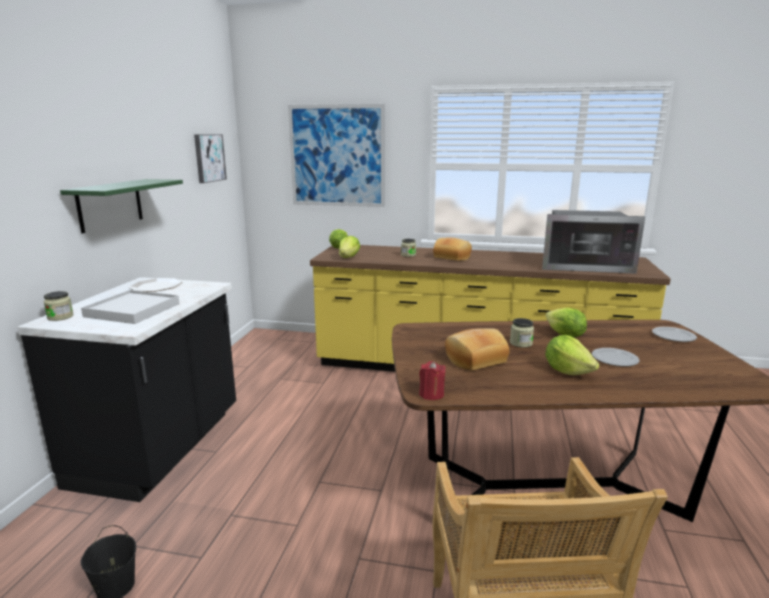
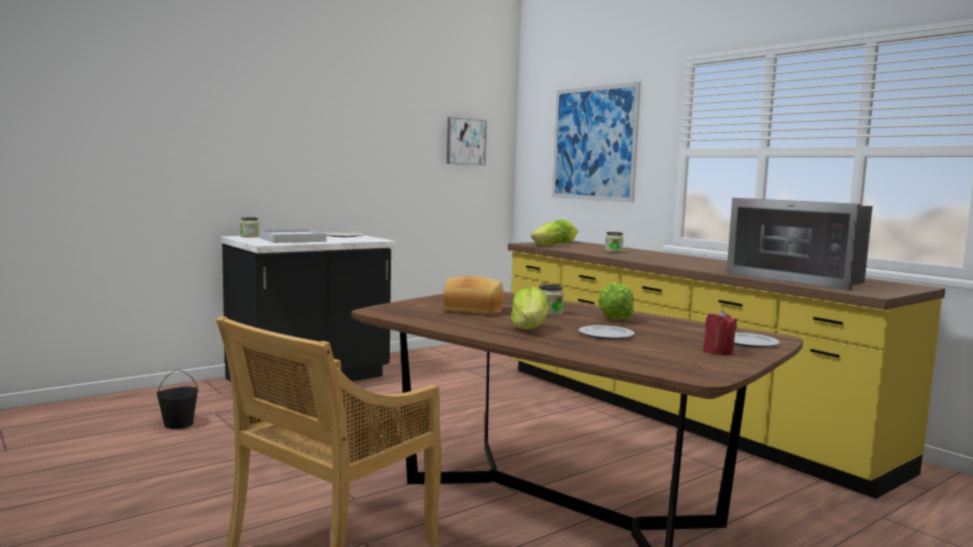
camera: 40 degrees right, 10 degrees down
(110, 205) = (330, 164): green shelf -> none
(431, 394) = (377, 312): red candle -> red candle (718, 351)
(452, 257) = (656, 257): bread -> none

